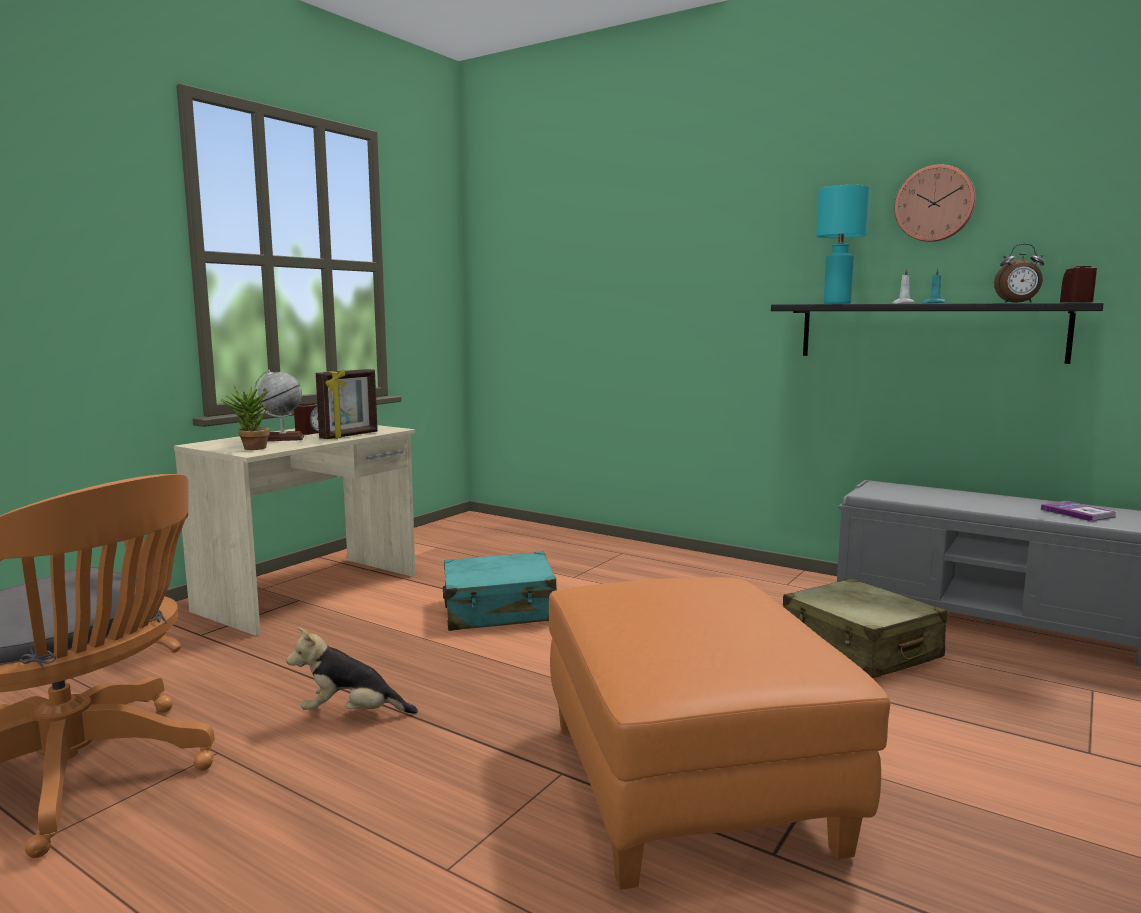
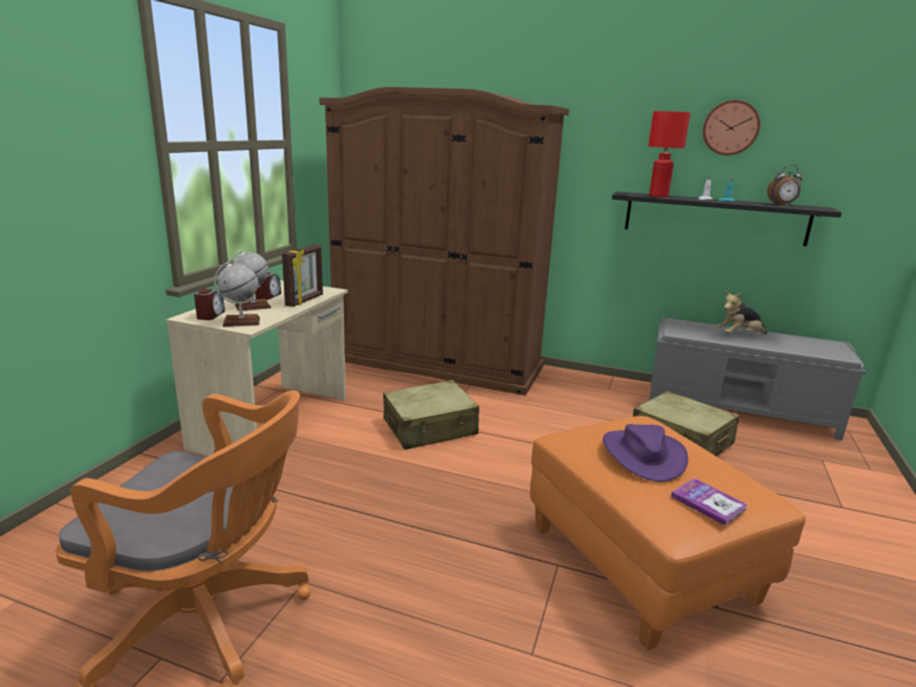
camera: 15 degrees left, 10 degrees up
(250, 449) = (241, 322): potted plant -> globe
(351, 714) = (382, 534): plush toy -> plush toy (739, 335)
(500, 610) = (430, 428): turquoise suitcase -> beige suitcase
(560, 545) = (436, 362): none -> brown wardrobe
(676, 608) = (643, 455): none -> purple hat
(836, 303) = (658, 196): turquoise table lamp -> red table lamp
(1077, 302) = (820, 208): alarm clock -> alarm clock (210, 315)
(1078, 513) = (807, 345): book -> book (708, 503)

